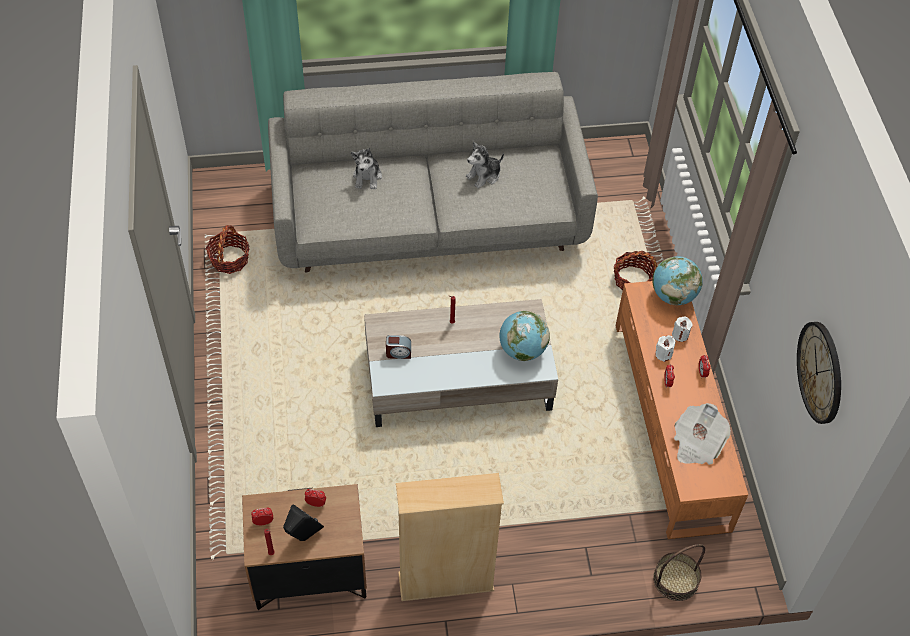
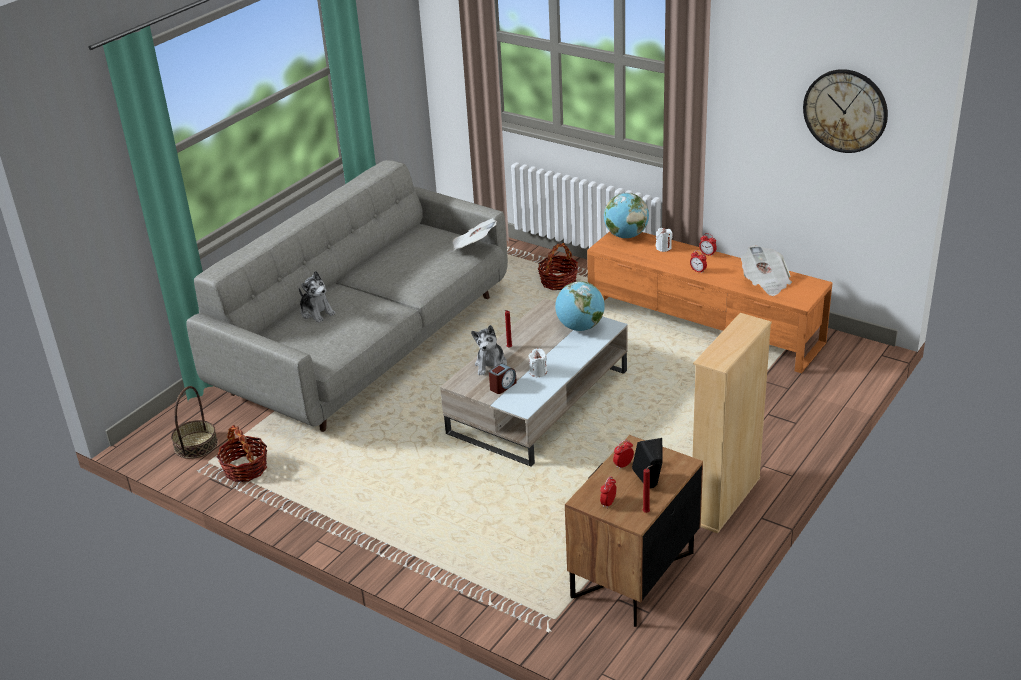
camera: 45 degrees left, 20 degrees down
(484, 176) = (402, 260): plush toy -> plush toy (491, 365)
(551, 205) = (473, 245): none -> newspaper
(663, 354) = (671, 261): white candle -> white candle (538, 372)
(675, 580) = (840, 386): basket -> basket (196, 445)

